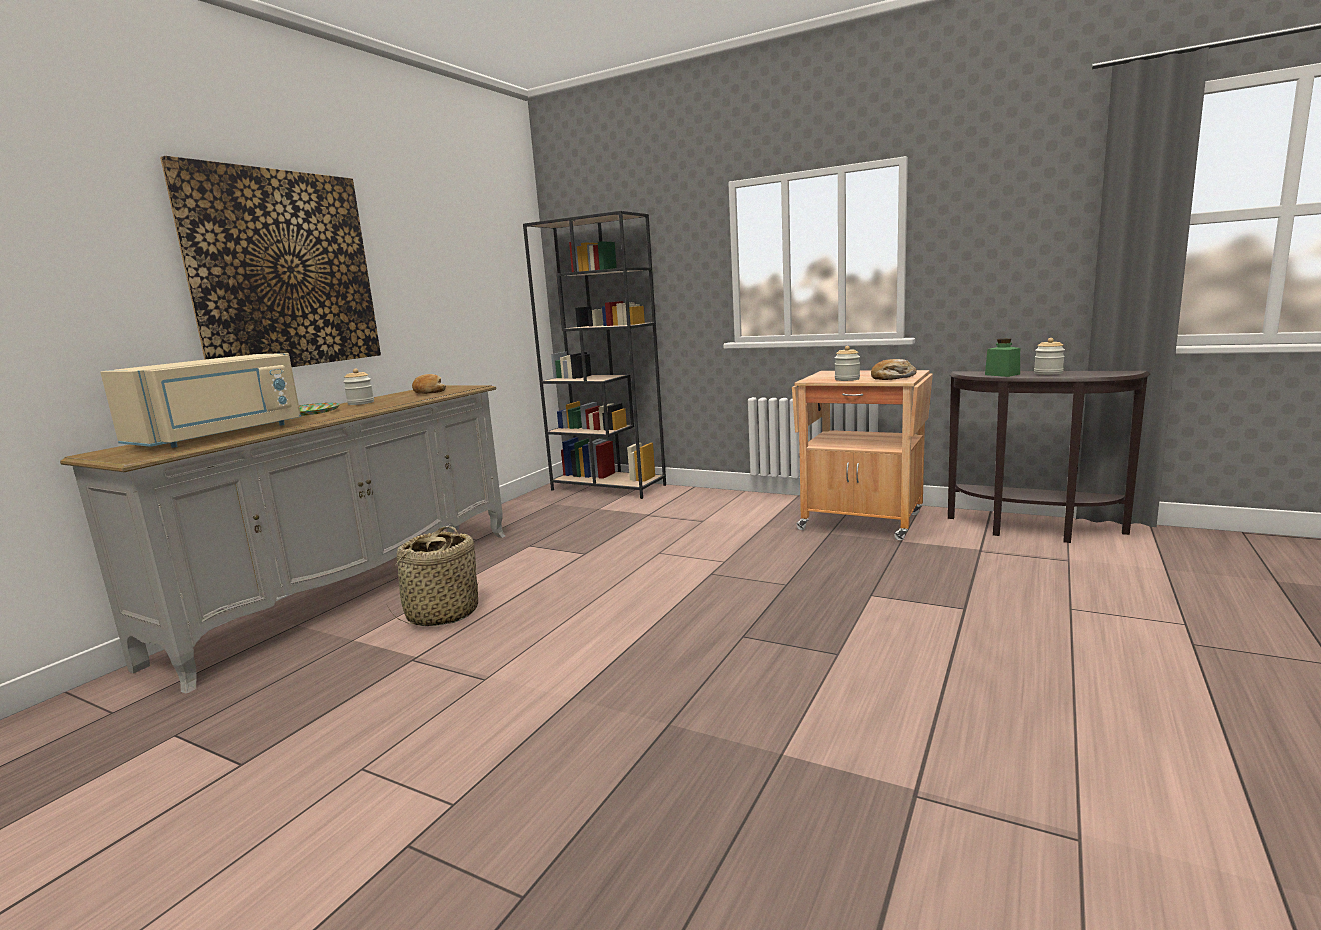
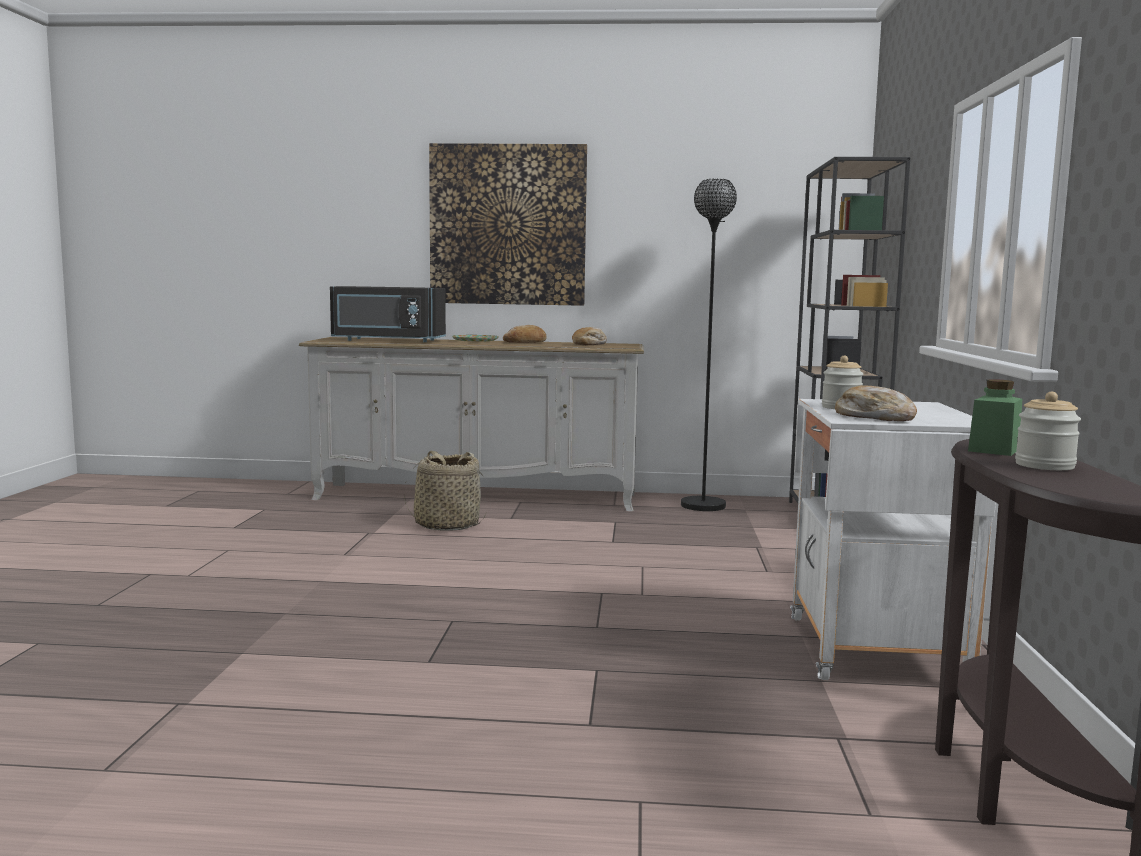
camera: 65 degrees right, 5 degrees down
(221, 435) = (387, 340): beige microwave -> black microwave
(361, 403) = (525, 342): jar -> bread
(524, 513) = (703, 505): none -> black floor lamp
(863, 522) = (875, 653): brown cart -> white cart

